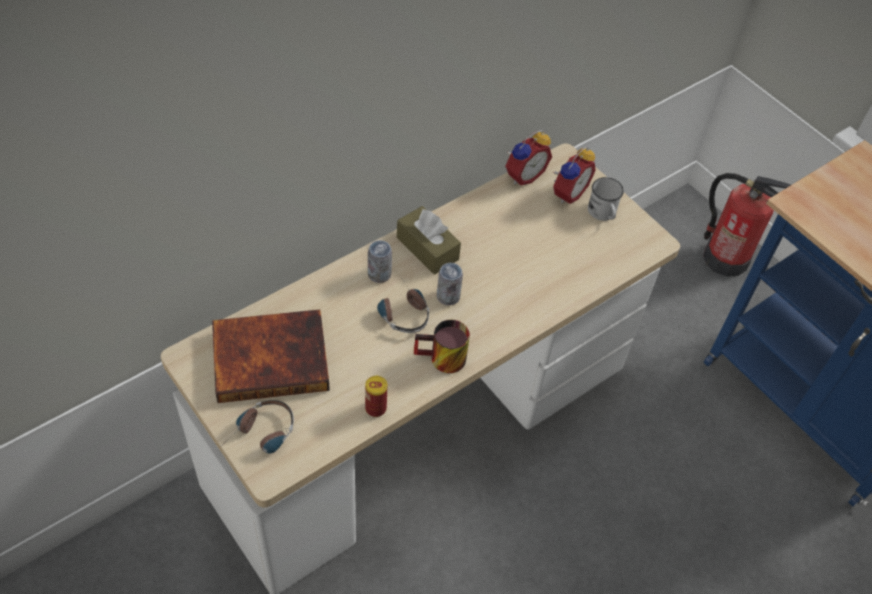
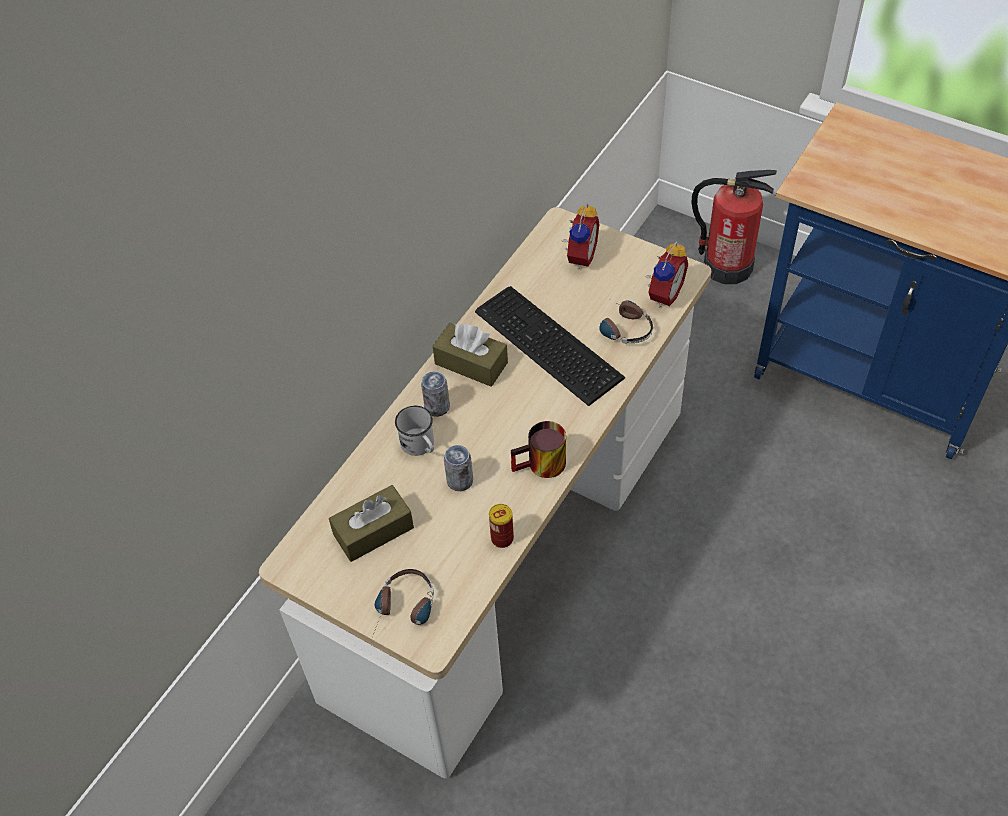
camera: 15 degrees left, 0 degrees up
(271, 357) = (373, 531): book -> brown tissue box
(401, 311) = (477, 434): headphones -> headphones (620, 326)
(448, 296) = (516, 403): can -> can (460, 481)
(499, 259) = (547, 347): none -> keyboard
(523, 175) = (527, 255): alarm clock -> alarm clock (663, 294)
(603, 214) = (623, 264): white mug -> white mug (420, 446)

